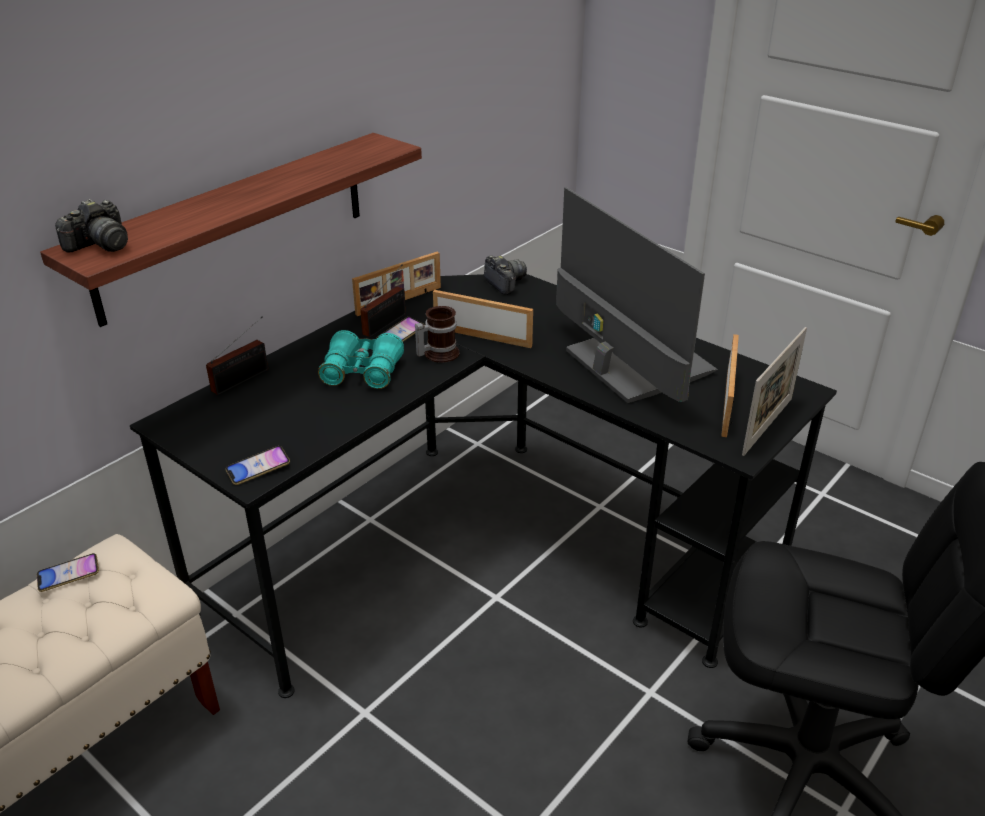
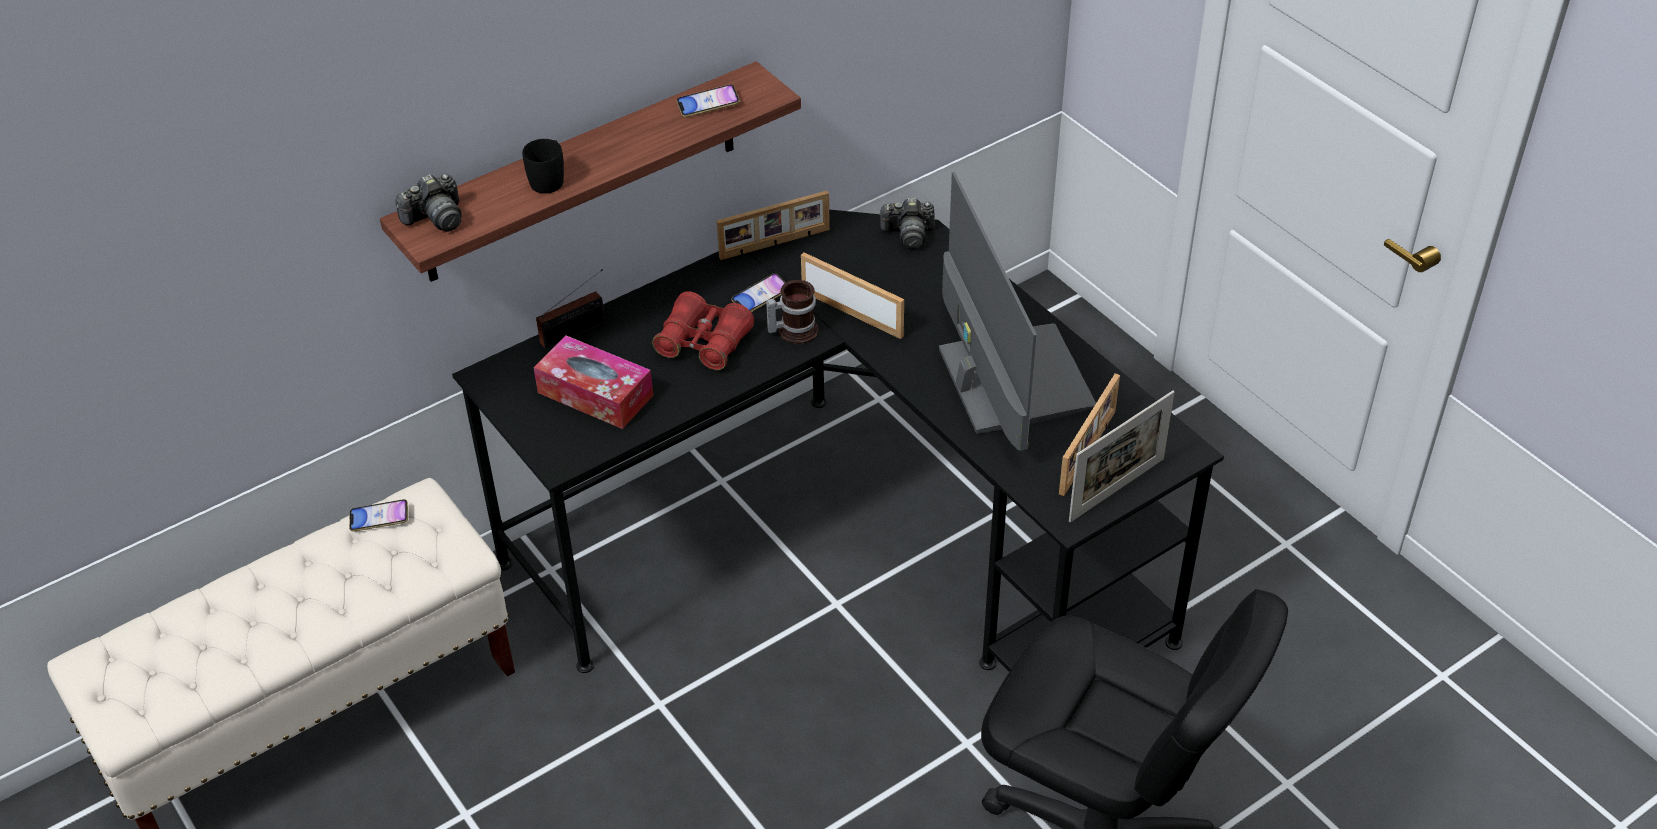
camera: 15 degrees right, 10 degrees up
(210, 210) = (549, 179): none -> black mug
(258, 469) = (568, 450): phone -> phone (708, 104)
(273, 421) = (595, 394): none -> tissue box
(362, 372) = (703, 343): turquoise binoculars -> red binoculars
(387, 323) = (751, 275): radio -> none
(505, 283) = (908, 234): camera -> camera turned 105 degrees clockwise

